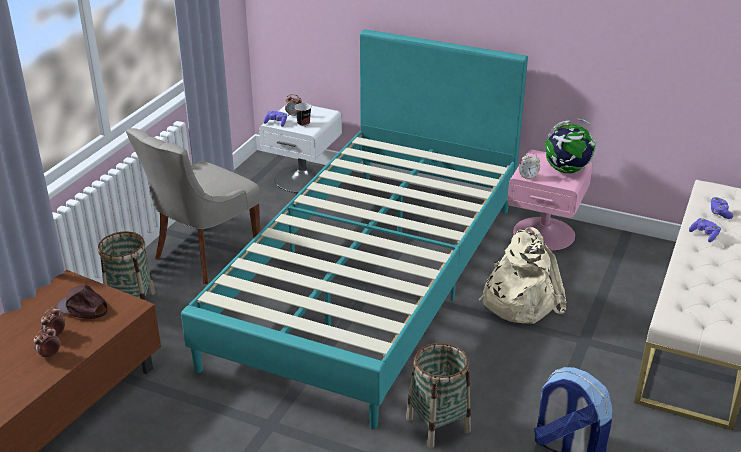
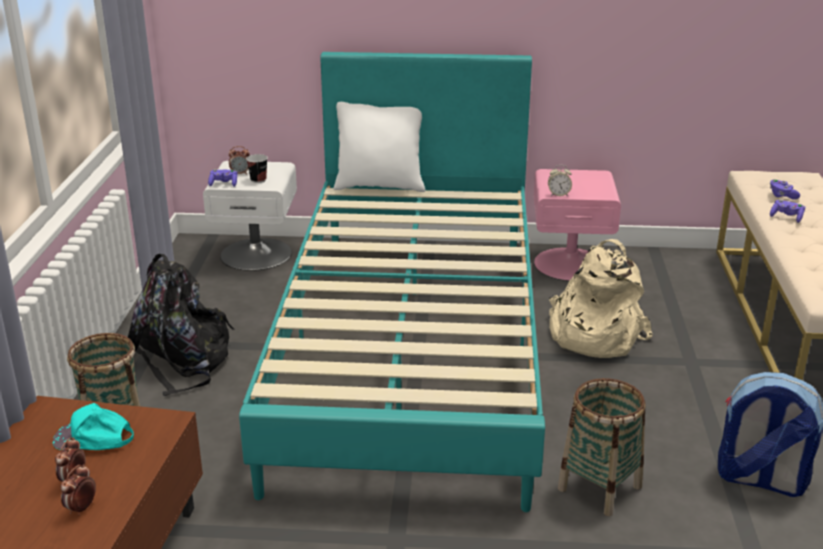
camera: 20 degrees left, 5 degrees down
(82, 308) = (94, 438): brown cap -> turquoise cap
(204, 255) = (182, 359): grey chair -> black backpack
(399, 142) = (380, 186): none -> white pillow
(566, 170) = (593, 183): globe -> none

